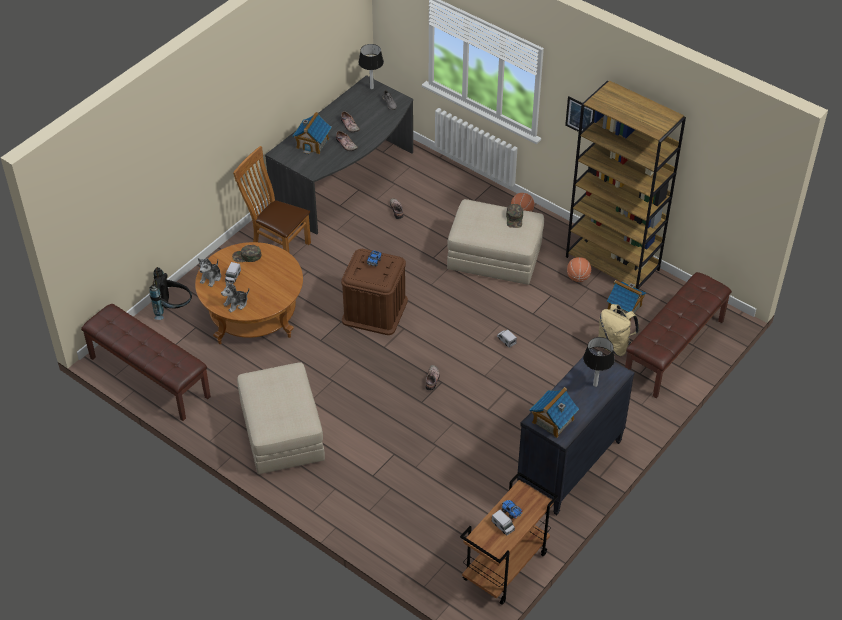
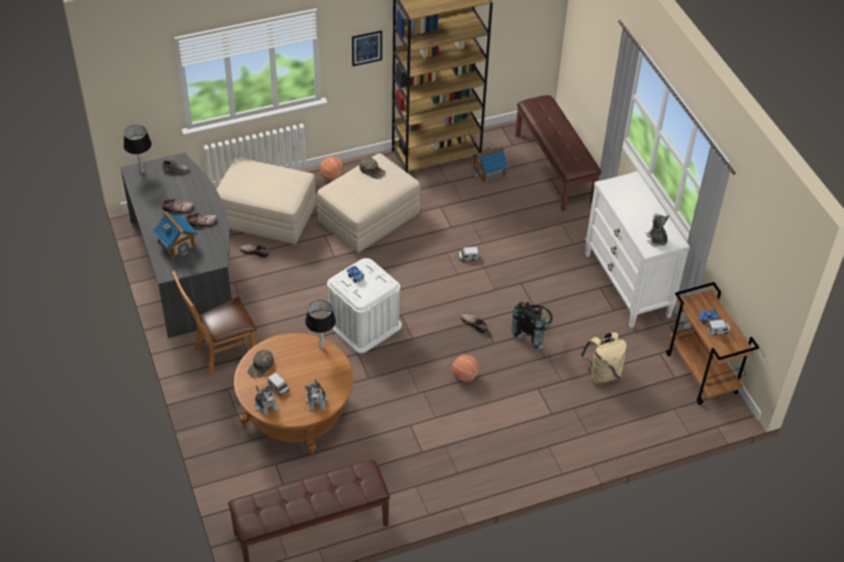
camera: 60 degrees left, 0 degrees up
(173, 309) = (237, 471): black backpack -> black backpack (532, 333)
(282, 433) = (458, 455): beige ottoman -> beige ottoman (266, 216)
(375, 310) = (364, 324): brown storage box -> white storage box
(552, 421) = (656, 240): toy house -> plush toy
(569, 466) = (627, 286): black dresser -> white dresser
(578, 277) = (434, 181): basketball -> basketball (465, 376)
(595, 384) = (635, 198): table lamp -> table lamp (321, 346)
(614, 346) = (524, 198): beige backpack -> beige backpack (602, 374)

